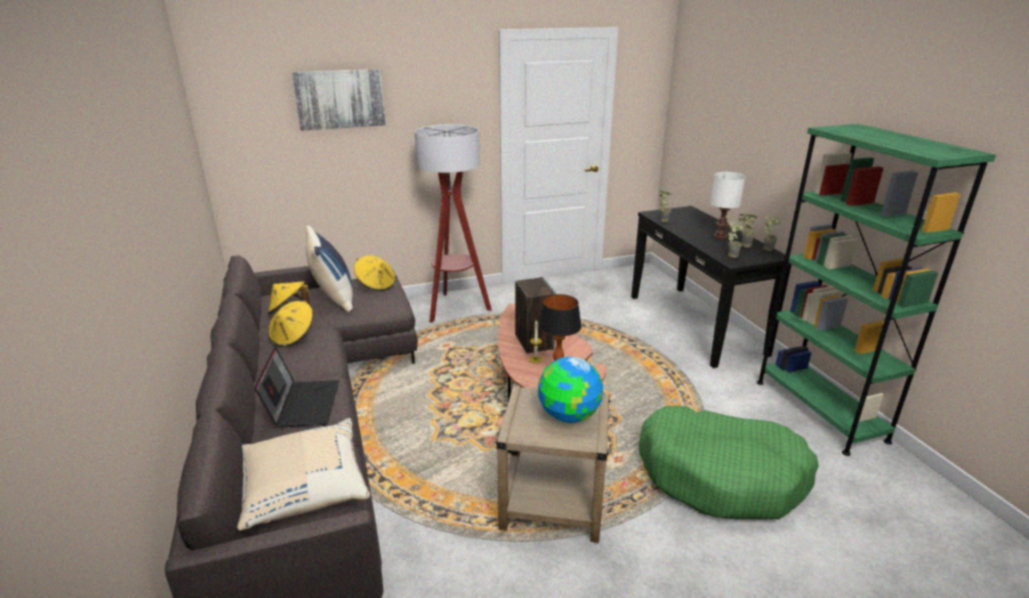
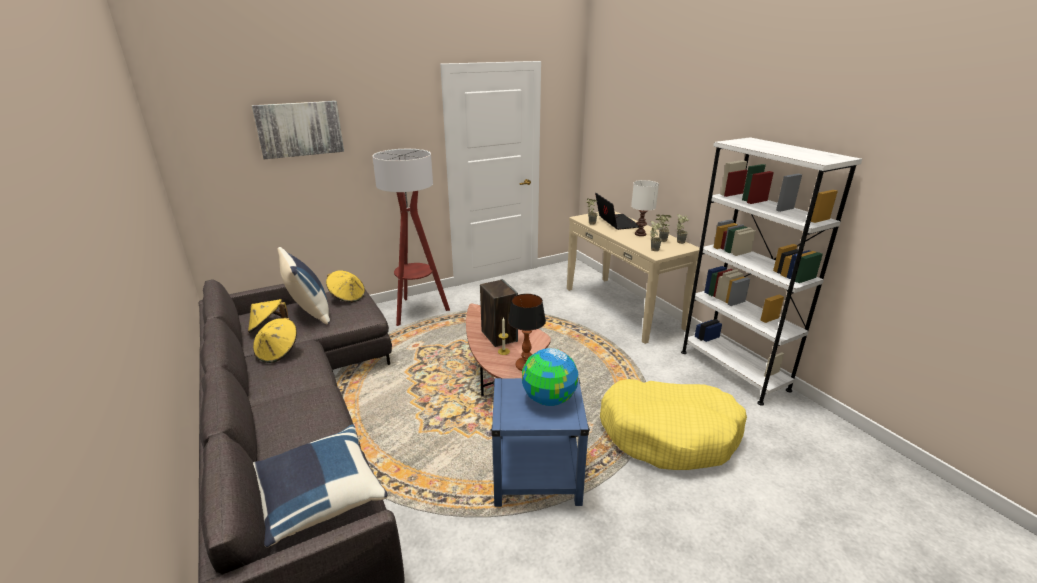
camera: 10 degrees left, 0 degrees up
(303, 404) = (301, 415): laptop -> laptop (615, 222)
(303, 489) = (319, 497): beige pillow -> blue pillow
(553, 504) = (537, 477): beige side table -> blue side table
(695, 324) = (623, 307): black console table -> beige console table
(721, 475) = (669, 434): green dog bed -> yellow dog bed
(819, 410) = (733, 370): green bookcase -> white bookcase

